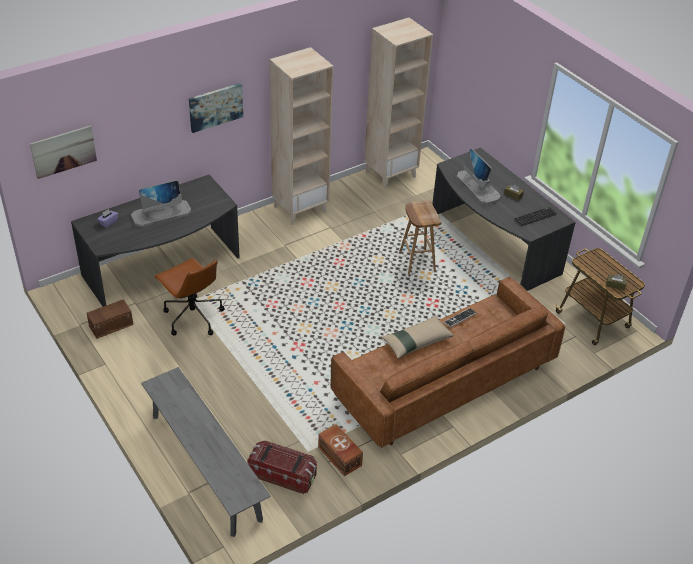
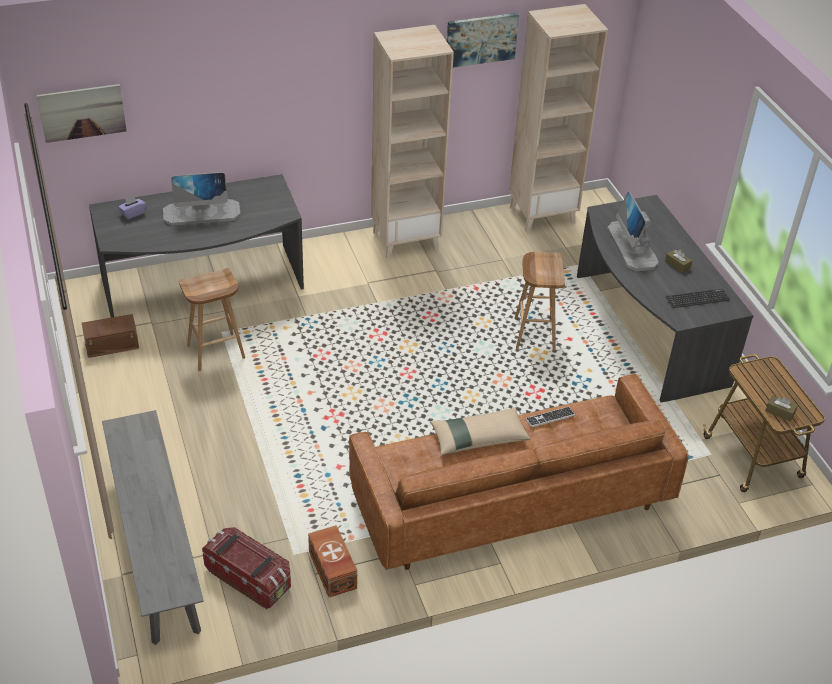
camera: 15 degrees right, 0 degrees up
(192, 317) = (215, 352): brown office chair -> brown stool
(215, 107) = (295, 86): picture -> picture (481, 39)

